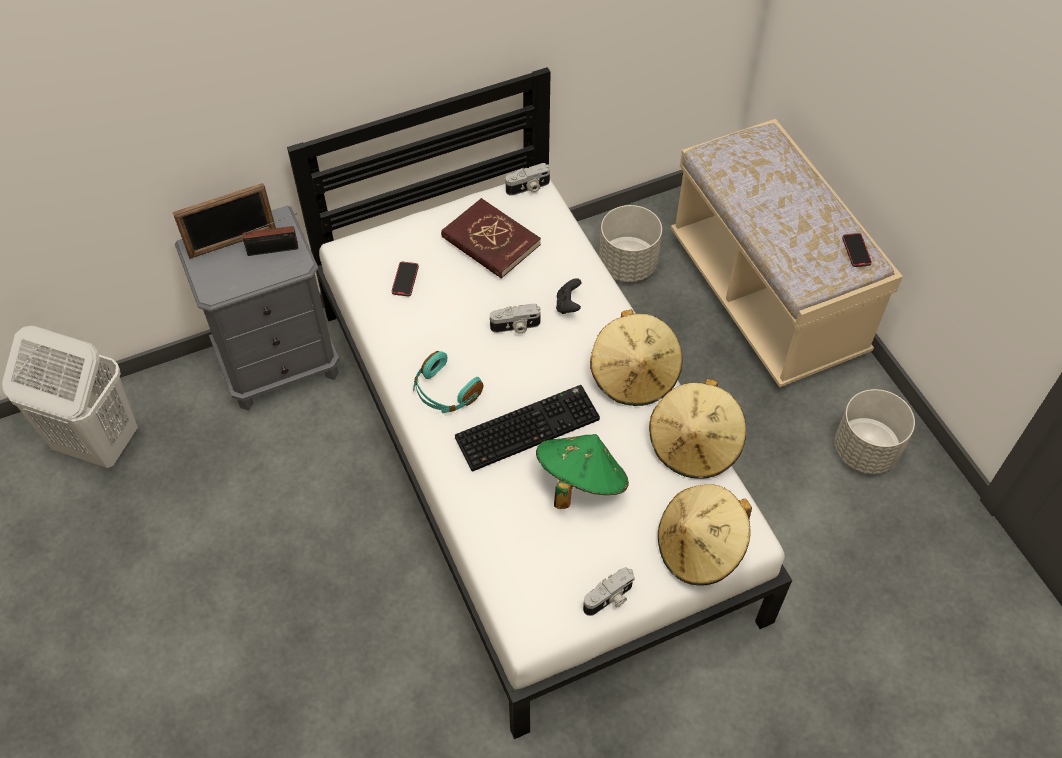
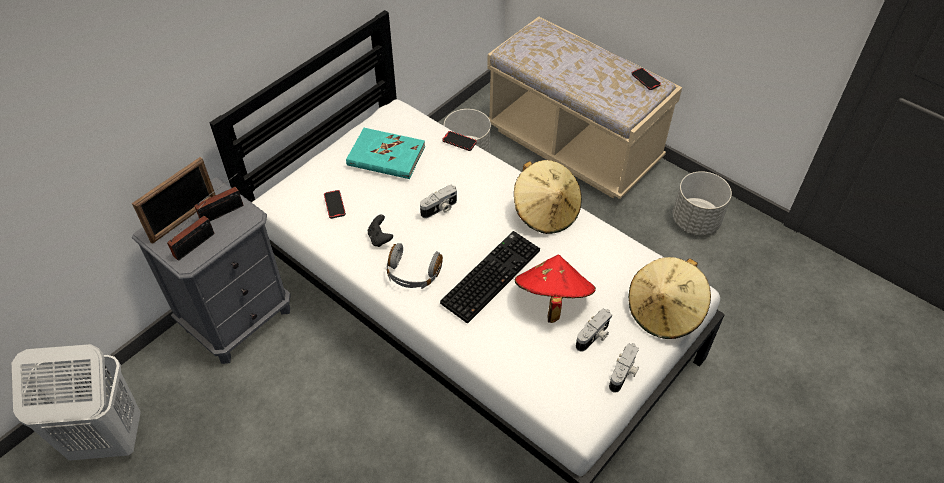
camera: 25 degrees left, 5 degrees down
(231, 275) = (197, 244): none -> radio
(445, 392) = (413, 274): turquoise headphones -> grey headphones
(490, 241) = (386, 156): red book -> turquoise book
(528, 188) = (392, 112): camera -> camera (594, 337)
(568, 305) = (469, 180): black game controller -> black game controller (380, 238)
(580, 482) = (552, 300): green hat -> red hat
(583, 253) = (459, 142): none -> phone
(694, 445) = (617, 243): beige hat -> none

